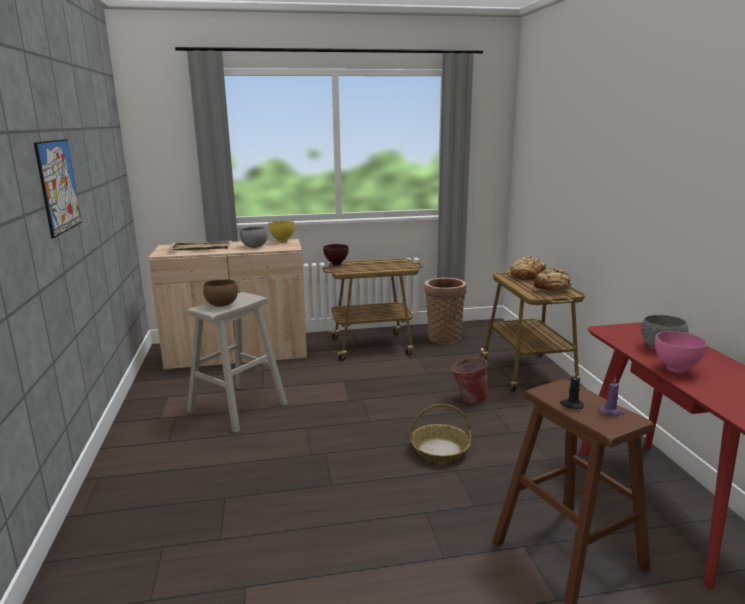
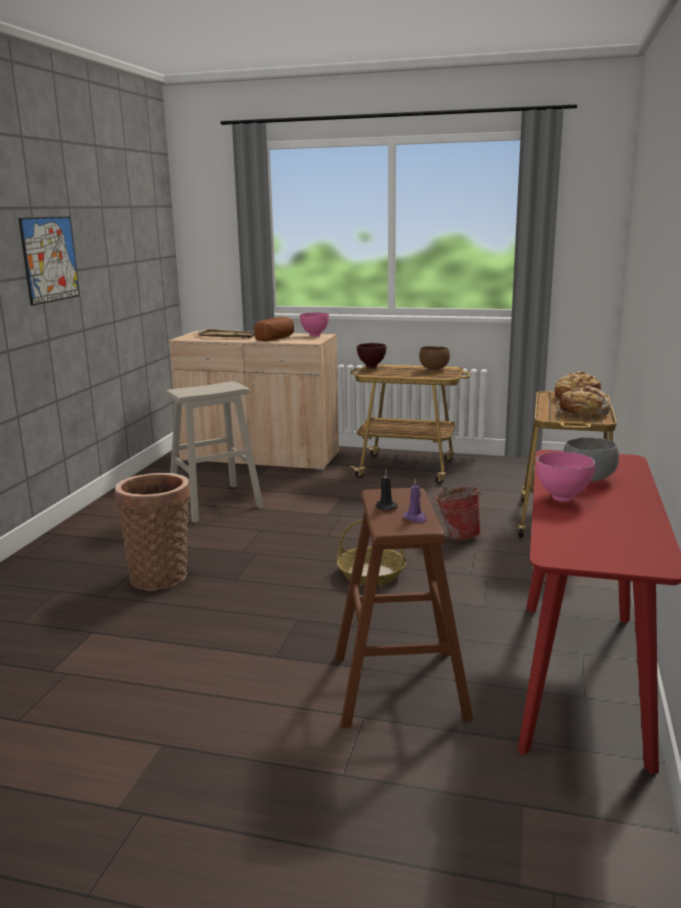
camera: 25 degrees right, 0 degrees up
(221, 305) = (198, 389): brown bowl -> brown bowl (433, 369)
(254, 247) = (277, 338): grey bowl -> bread
(282, 241) = (314, 335): yellow bowl -> pink bowl
(443, 337) = (502, 472): basket -> basket (161, 576)

